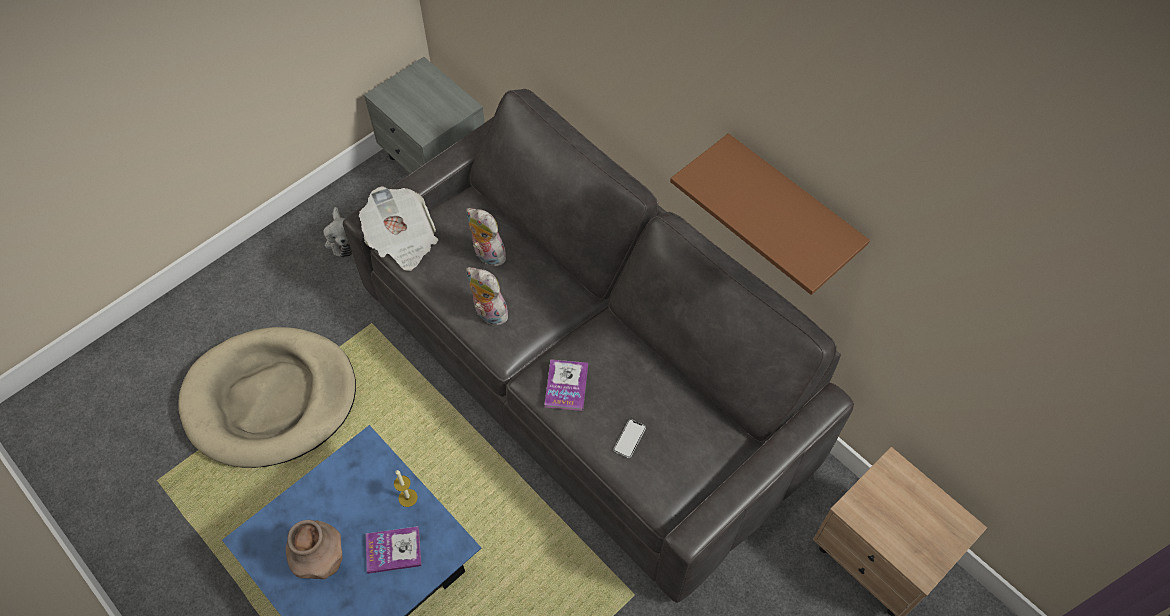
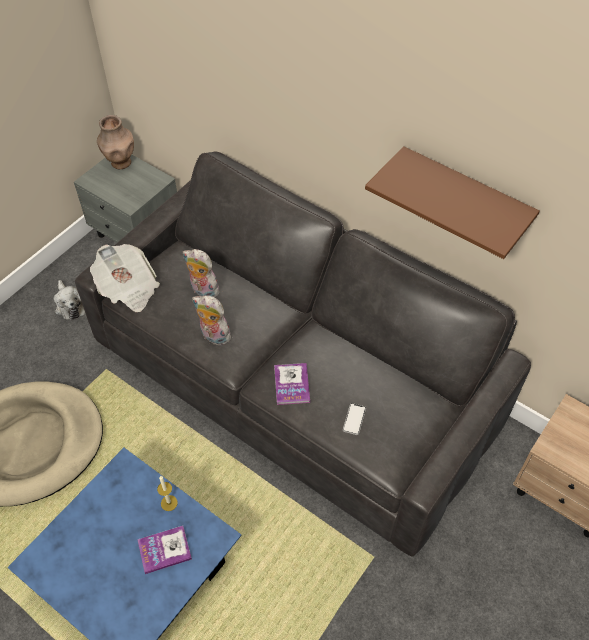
camera: 10 degrees left, 5 degrees down
(324, 563) = (104, 571): brown vase -> brown vase (120, 163)

